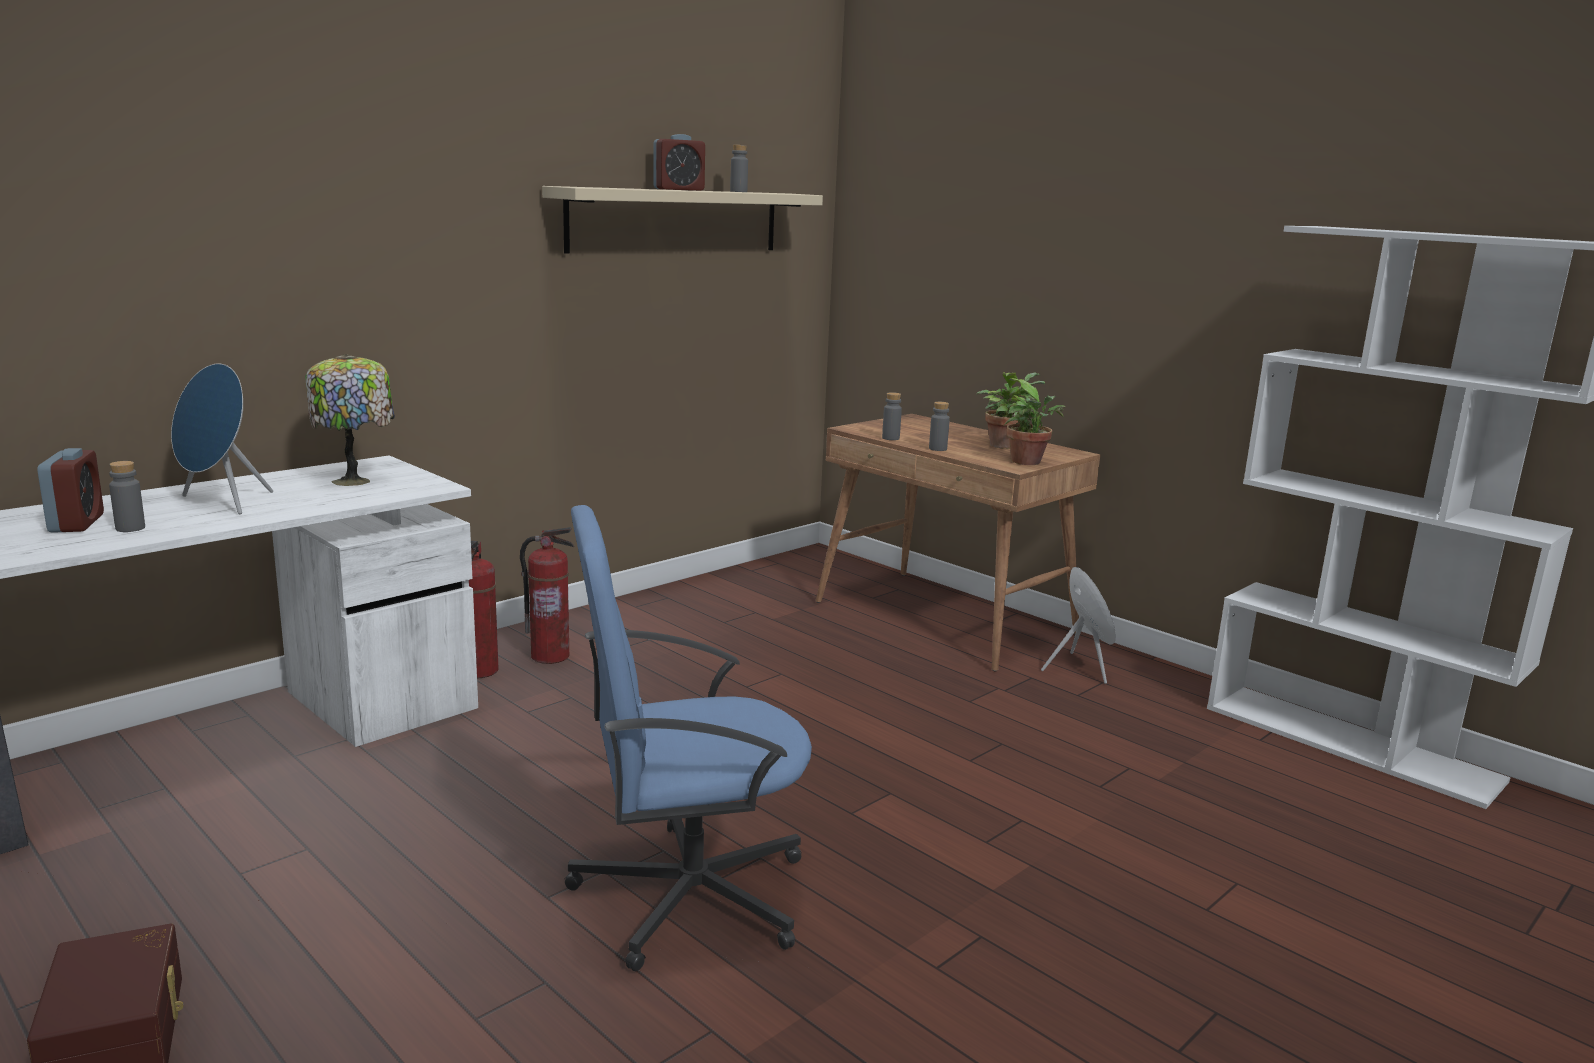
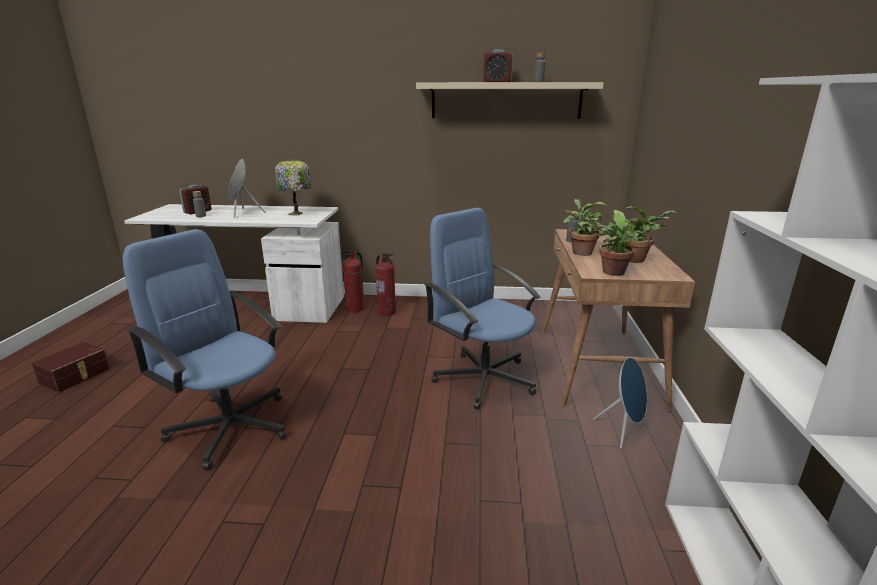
camera: 50 degrees right, 5 degrees up
(867, 680) = (483, 378): none -> blue office chair
(937, 449) = (580, 252): grey bottle -> potted plant

